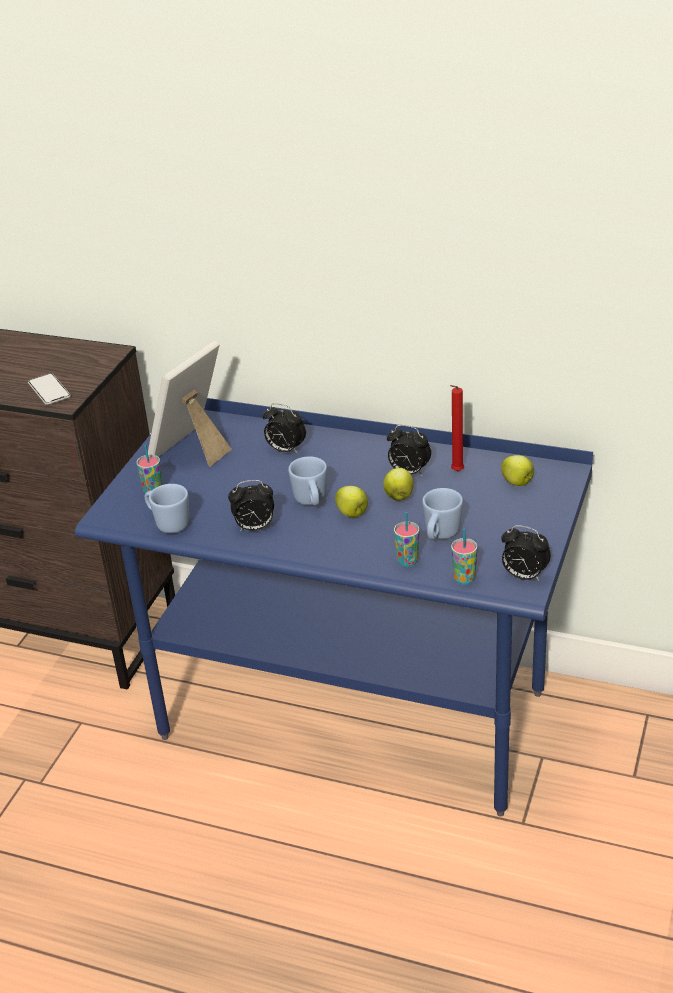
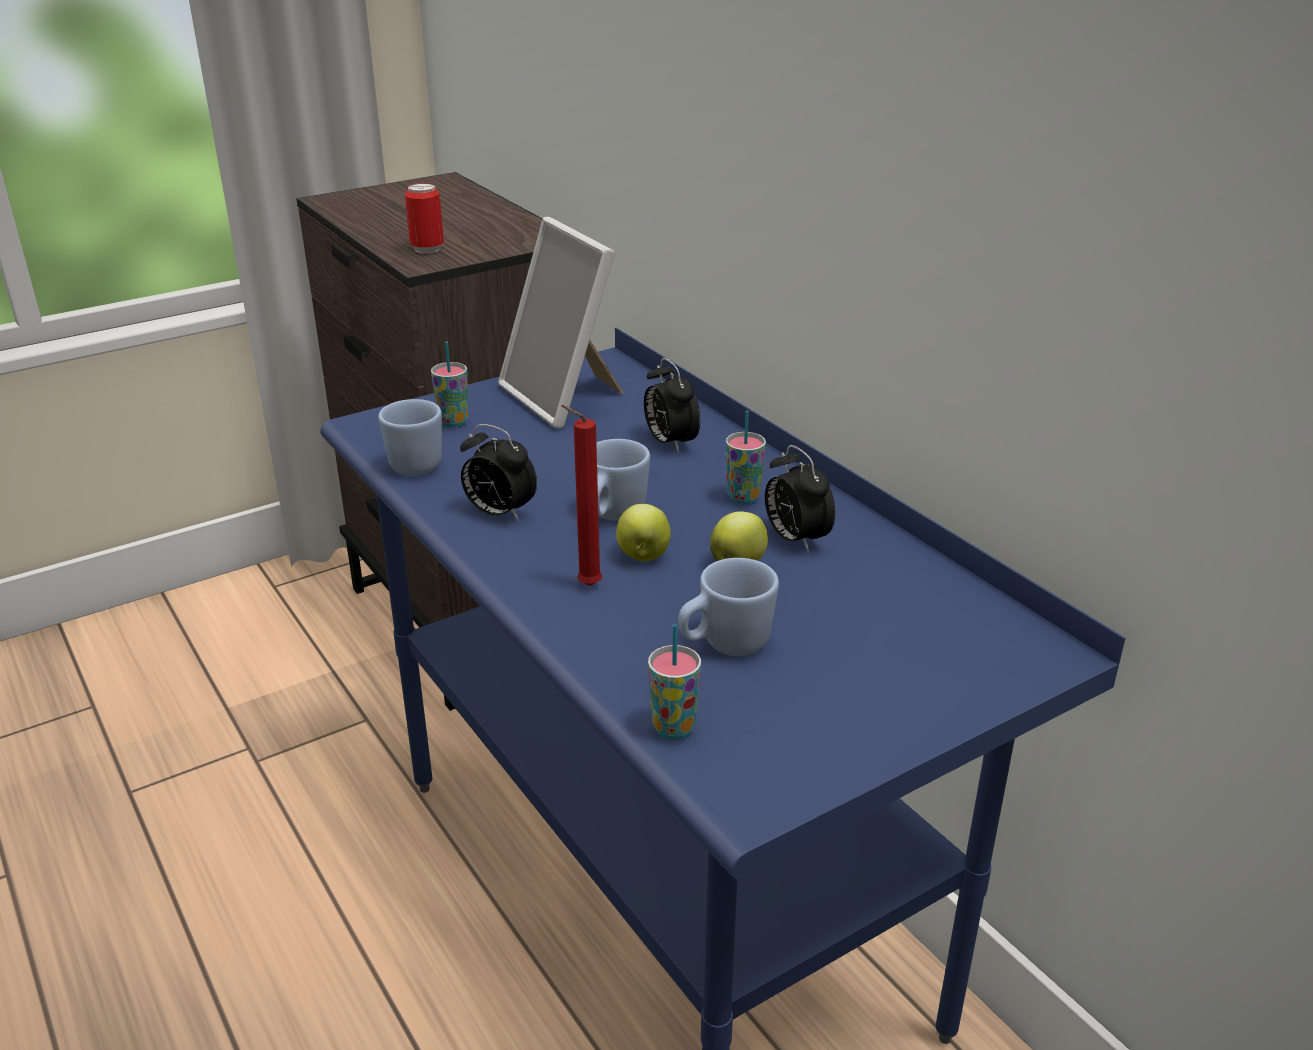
camera: 35 degrees right, 5 degrees down
(49, 390) = (427, 249): phone -> can
(193, 449) = (565, 398): picture frame -> picture frame turned 105 degrees counterclockwise
(407, 561) = (627, 657): cup -> cup (743, 498)
(456, 472) = (866, 570): red candle -> red candle (585, 586)
(518, 483) = (948, 631): apple -> none
(523, 576) = (774, 778): alarm clock -> none

